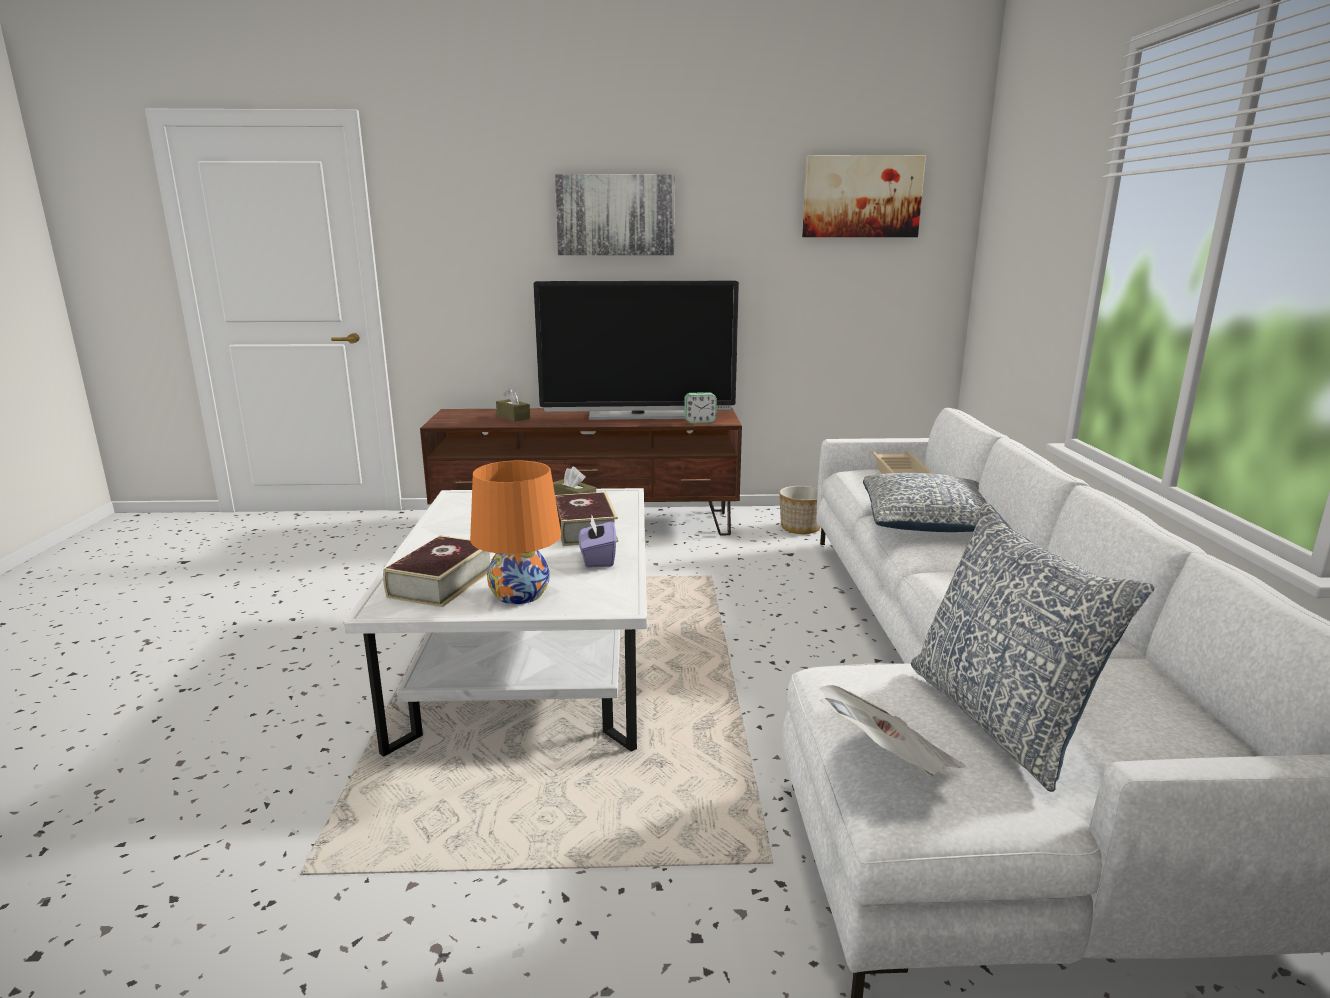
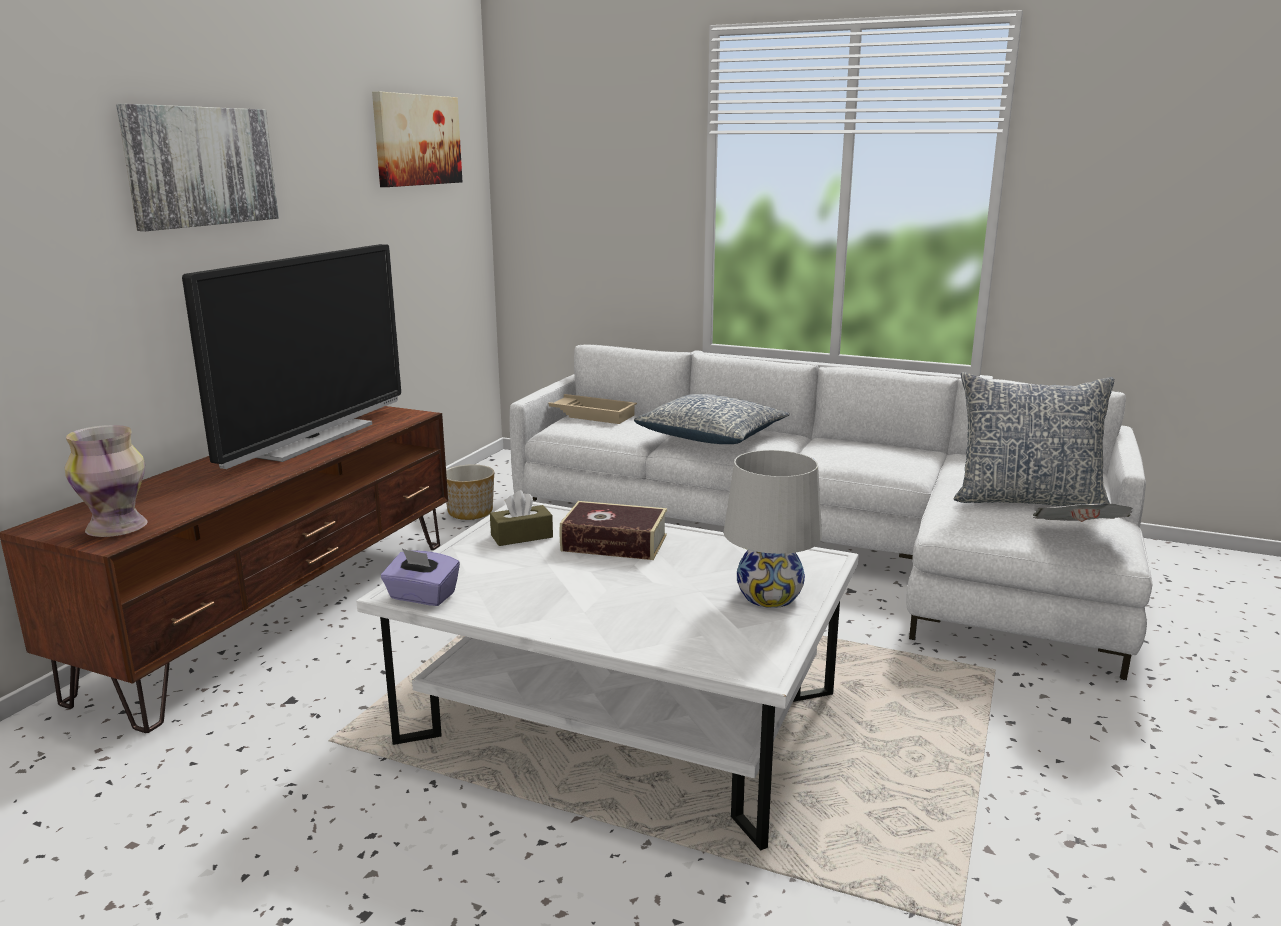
camera: 65 degrees left, 0 degrees up
(442, 582) = (707, 631): book -> none
(458, 420) = (118, 528): none -> vase
(513, 417) = (177, 495): brown tissue box -> none
(519, 594) = (769, 596): orange table lamp -> white table lamp
(597, 559) = (705, 550): purple tissue box -> purple tissue box (422, 596)
(700, 421) = (394, 422): alarm clock -> none

